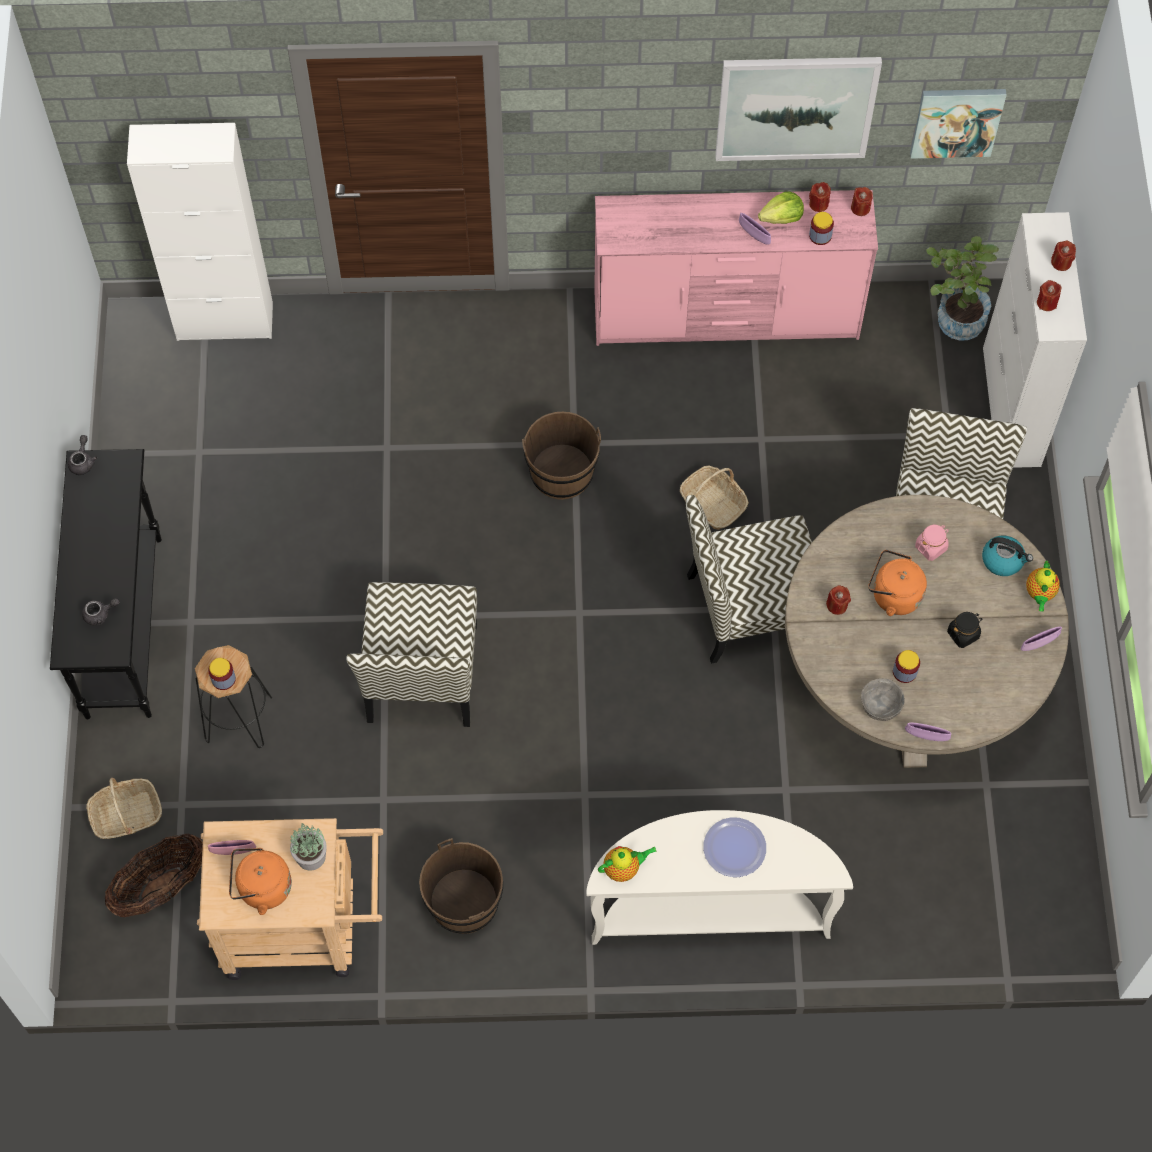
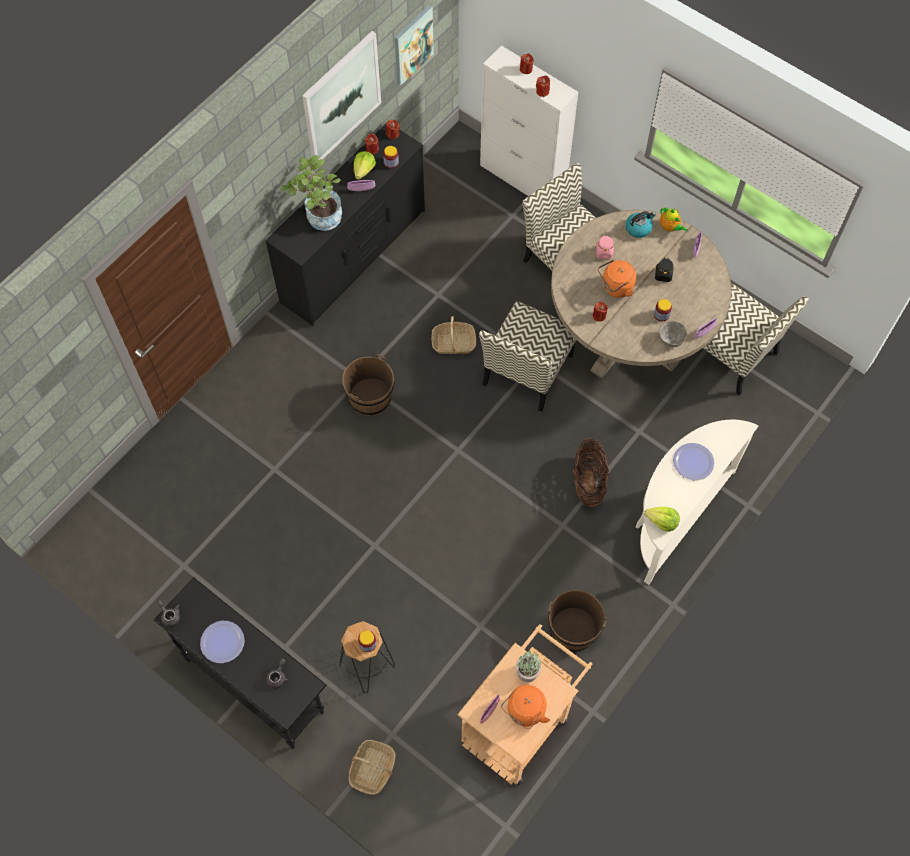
camera: 50 degrees left, 0 degrees up
(95, 532) = (222, 642): none -> plate
(161, 887) = (432, 782): basket -> basket (588, 482)
(225, 321) = (115, 492): white cabinet -> none
(422, 675) = (425, 552): chair -> chair (732, 353)
(623, 868) = (662, 522): teapot -> lettuce
(726, 316) = (354, 256): pink dresser -> black dresser
(953, 318) = (452, 164): potted plant -> potted plant (319, 219)

